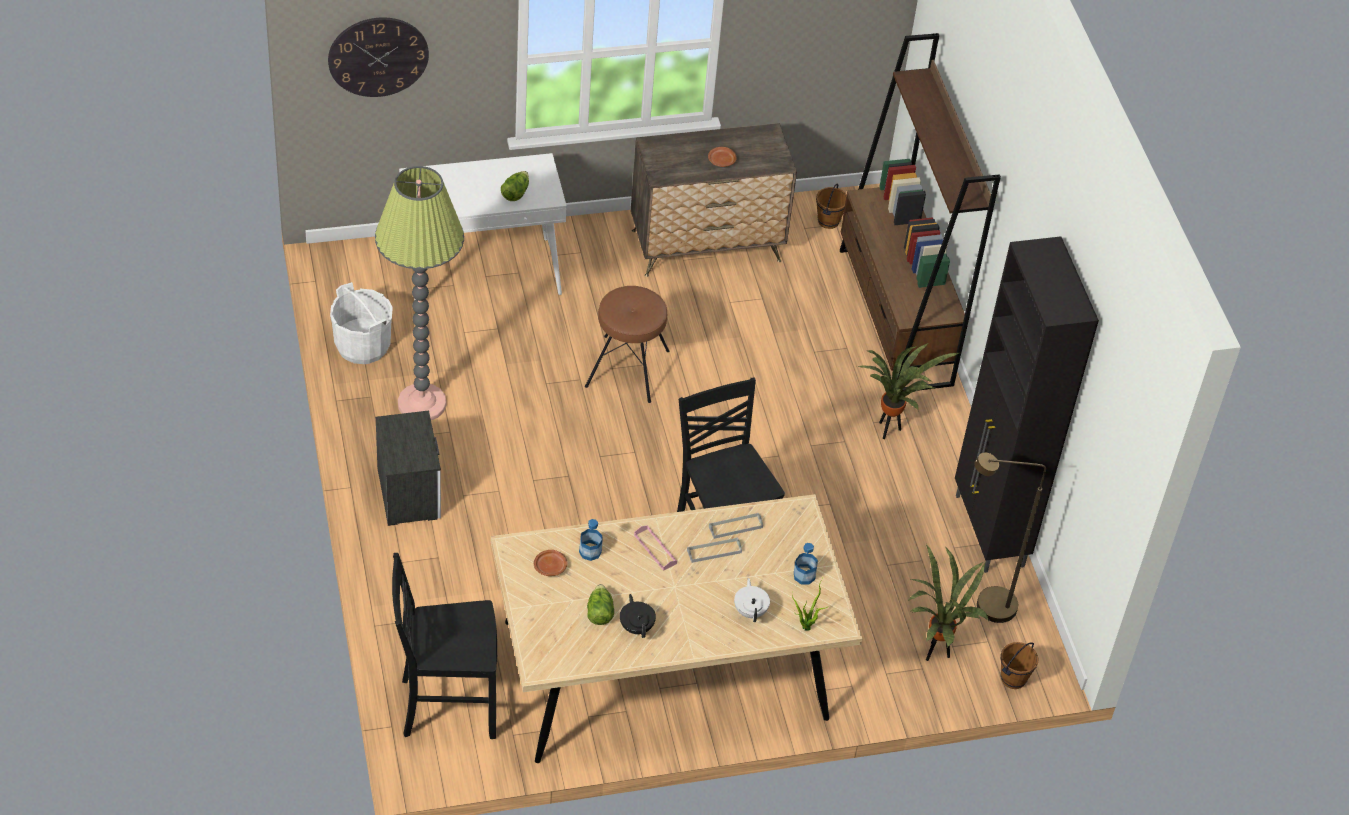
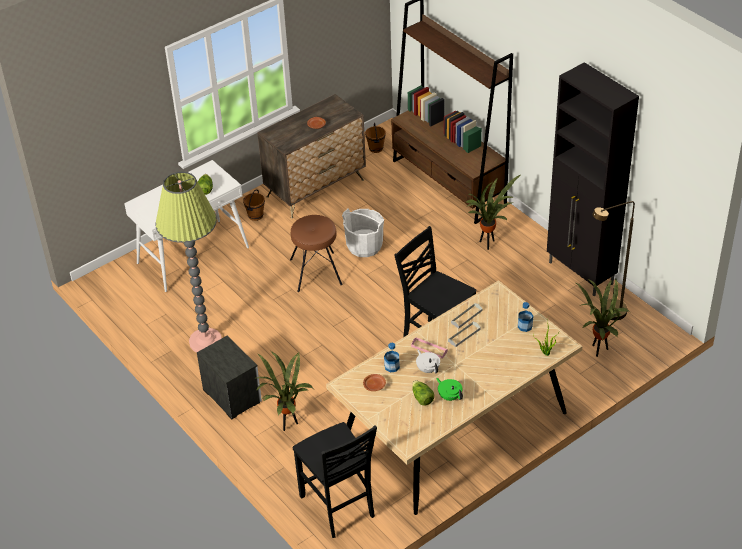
camera: 20 degrees left, 5 degrees down
(363, 345) = (146, 324): white bucket -> white bucket (364, 246)
(378, 56) = (91, 131): wall clock -> none
(446, 706) = (338, 507): black chair -> black chair turned 90 degrees counterclockwise
(453, 565) = (287, 424): none -> potted plant
(636, 626) = (449, 396): black teapot -> green teapot
(750, 611) = (509, 358): white teapot -> white teapot (428, 369)
(1013, 679) = (650, 345): brown bucket -> brown bucket (256, 216)

